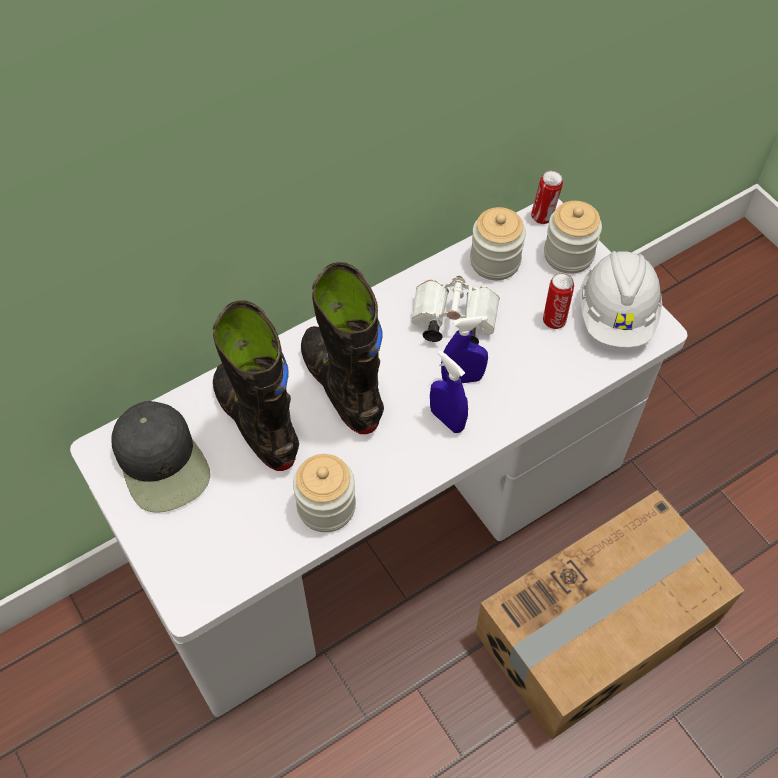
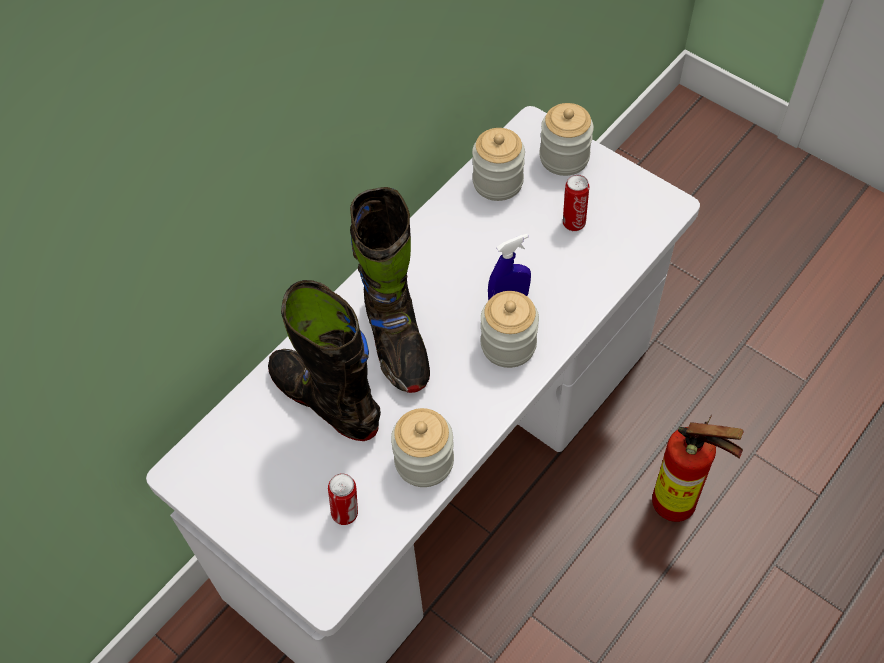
camera: 15 degrees left, 0 degrees up
(162, 462) = (246, 466): black cap -> none
(342, 386) = (396, 342): black boot -> black boot turned 150 degrees counterclockwise
(447, 419) = (508, 345): blue spray bottle -> jar
(451, 321) = (477, 250): white binoculars -> none
(543, 217) = (527, 128): can -> can (346, 513)
(599, 629) = (680, 506): cardboard box -> fire extinguisher
(616, 315) = (629, 202): white hard hat -> none

